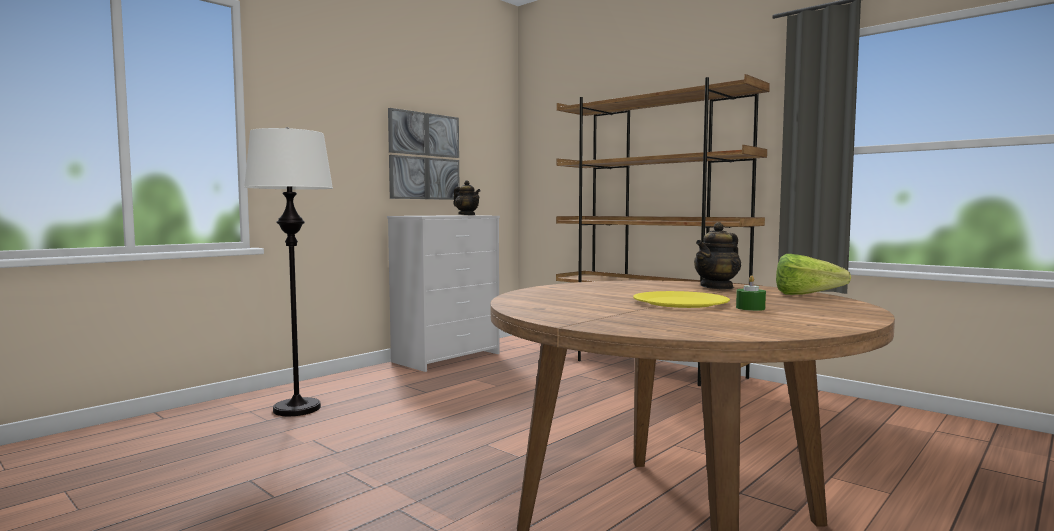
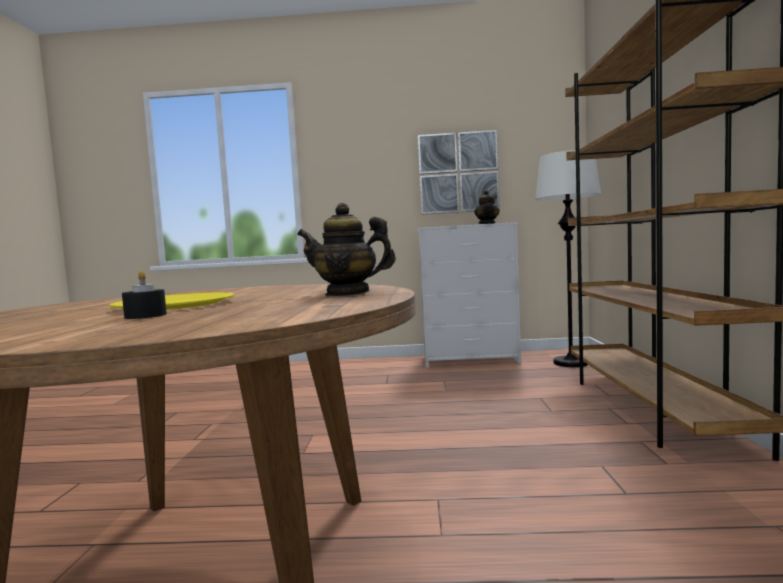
camera: 50 degrees right, 0 degrees up
(297, 408) = (297, 376): white floor lamp -> white floor lamp (571, 363)
(750, 308) = (145, 316): green candle -> black candle
(812, 296) = (324, 310): lettuce -> none

